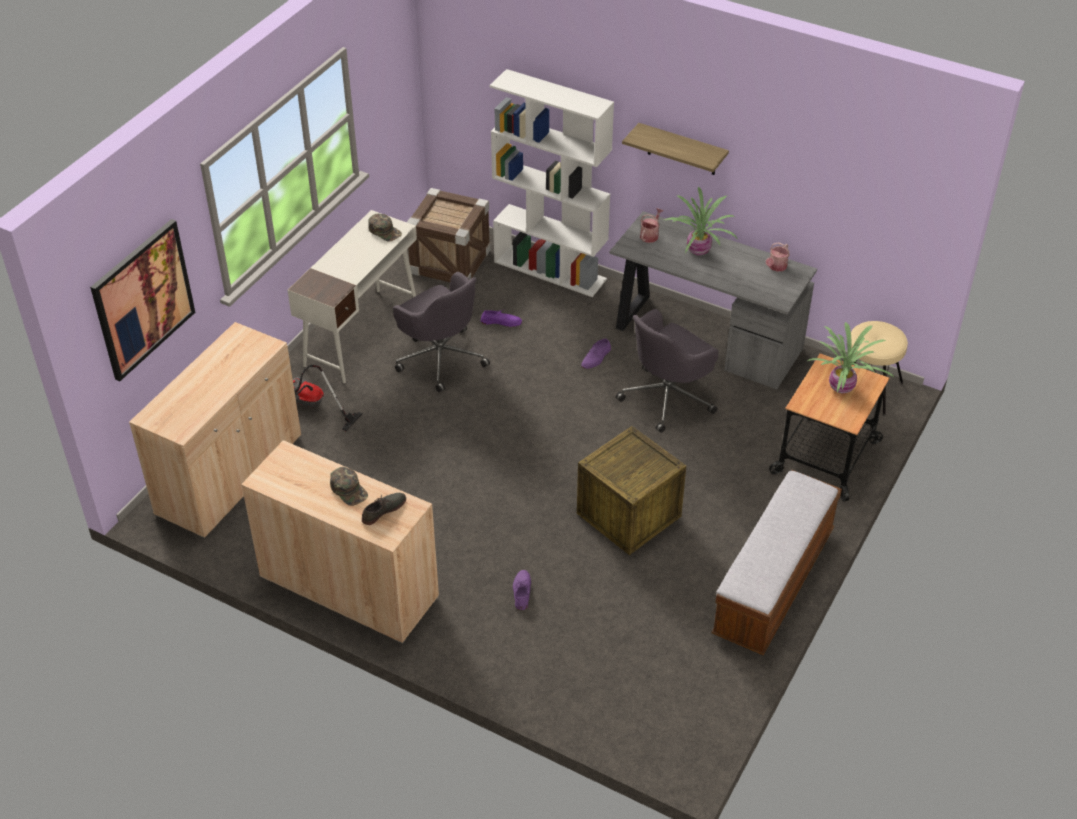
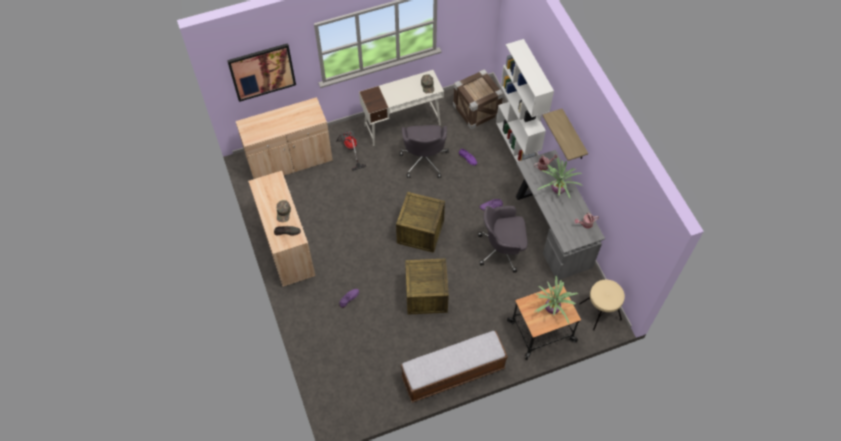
camera: 40 degrees right, 15 degrees up
(533, 445) = (420, 232): none -> crate

